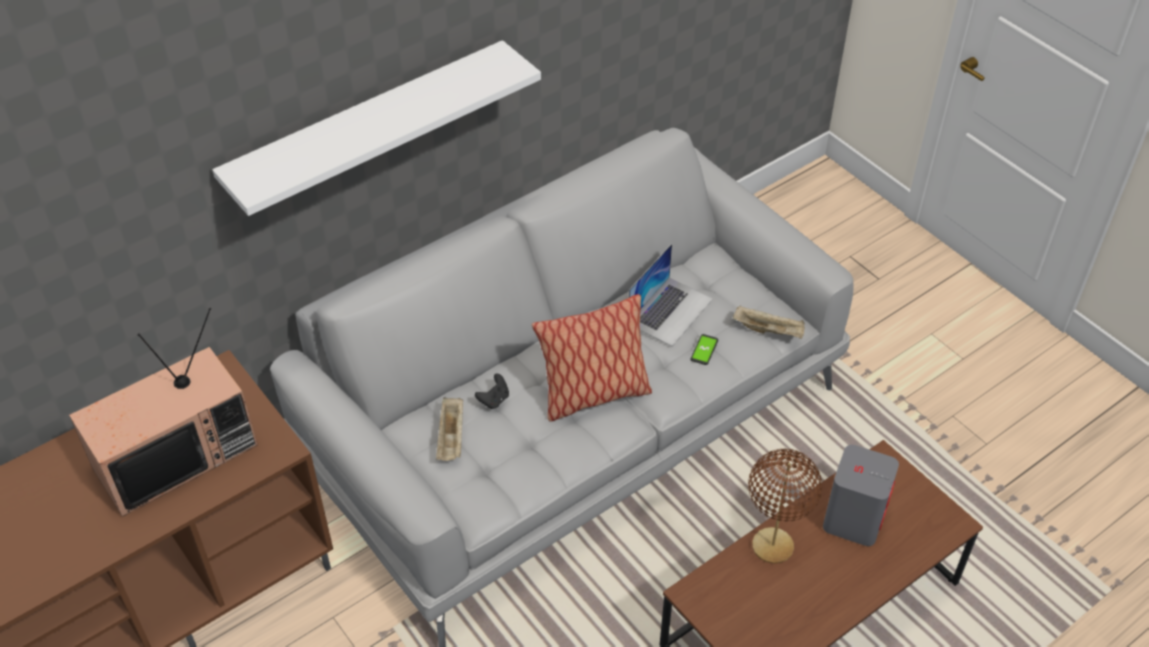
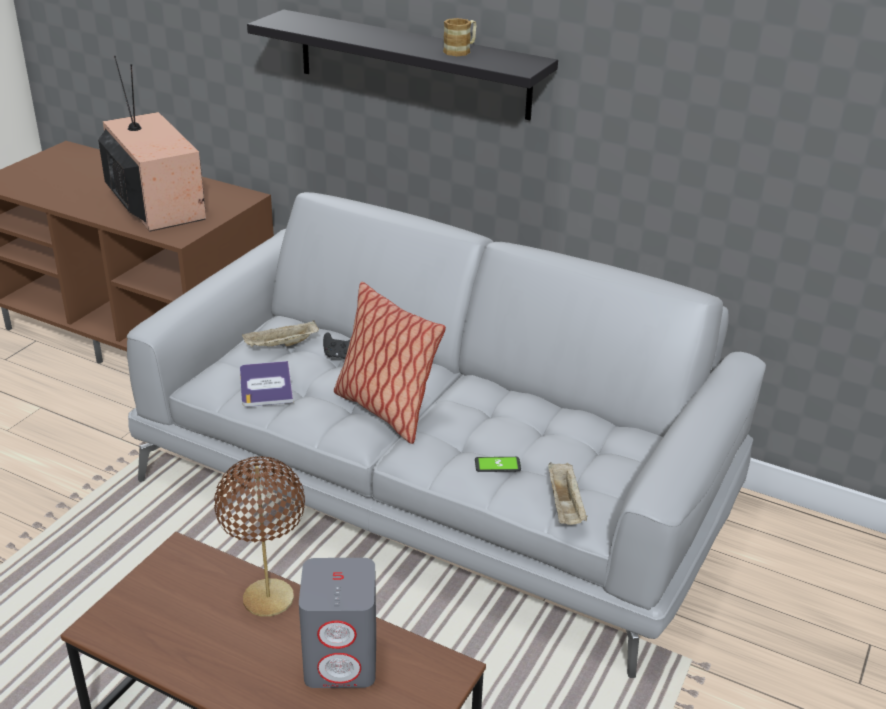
camera: 65 degrees right, 15 degrees down
(176, 454) = (154, 202): television -> television turned 150 degrees counterclockwise
(368, 127) = (413, 64): white shelf -> black shelf
(442, 87) = (461, 50): none -> mug
(513, 467) = (266, 385): none -> book
(670, 311) = (533, 427): laptop -> none

